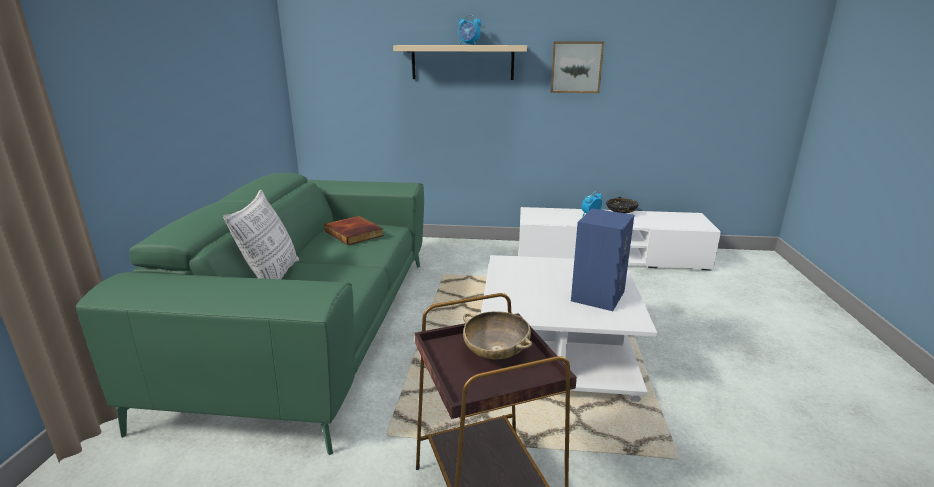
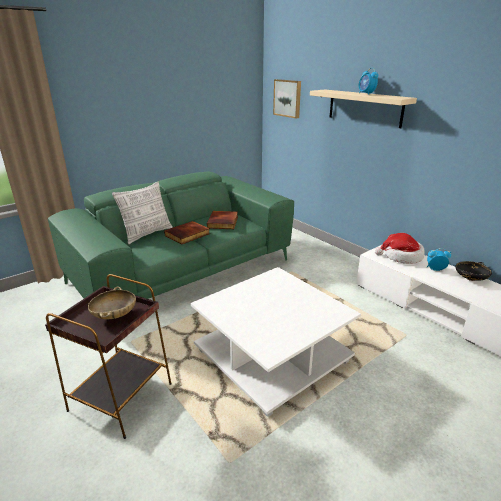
camera: 45 degrees right, 5 degrees up
(337, 260) = (187, 235): none -> book
(552, 215) = (401, 256): none -> hat
(576, 67) = (459, 124): picture -> picture (288, 98)
(597, 295) = (284, 325): blue speaker -> none

